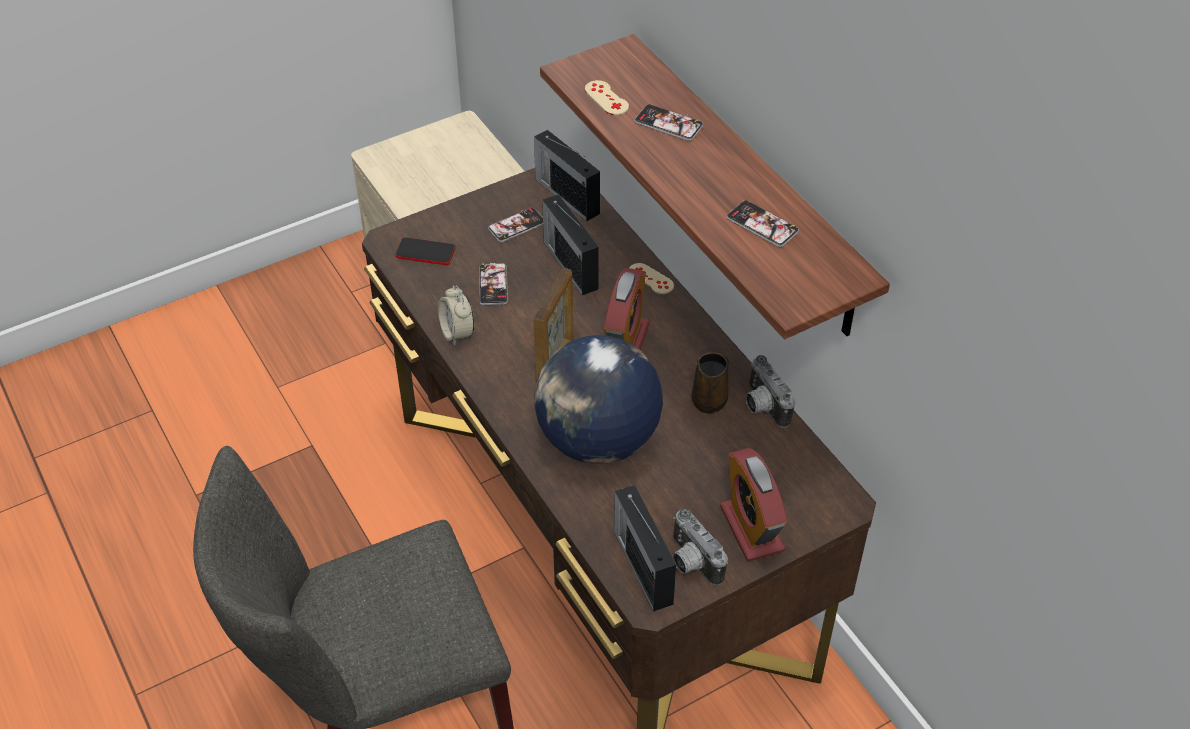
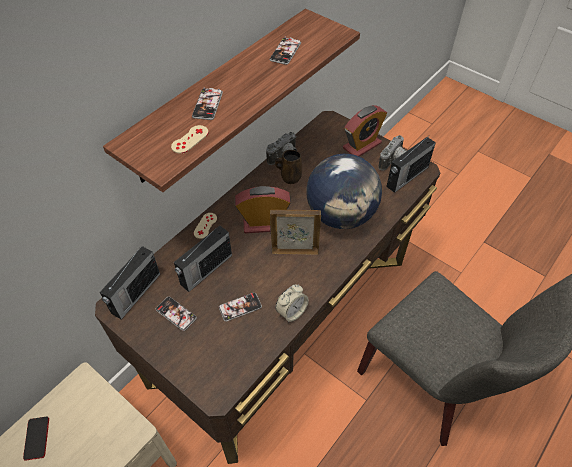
camera: 110 degrees left, 5 degrees up
(425, 252) = (222, 363): phone -> phone (37, 438)

